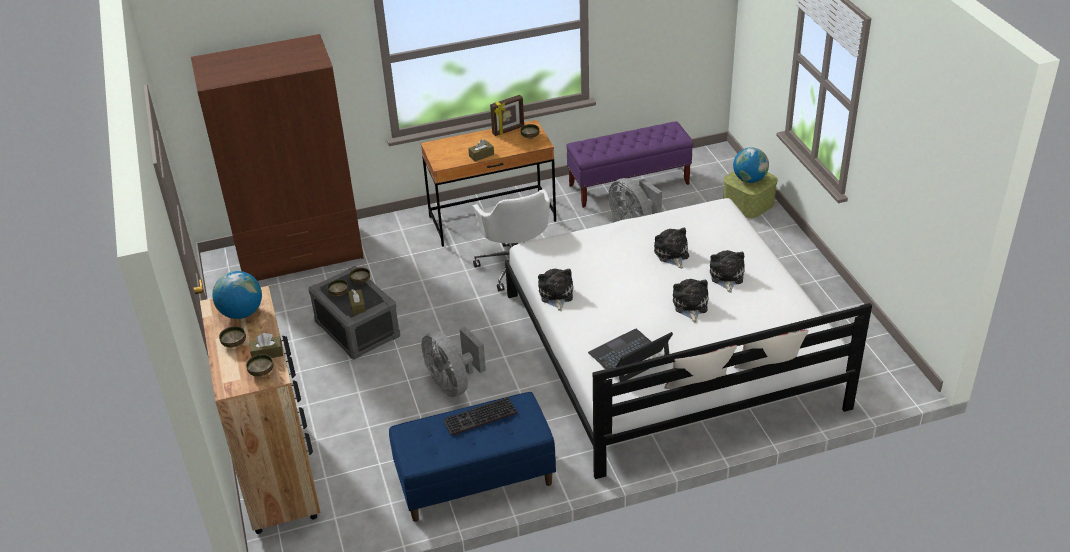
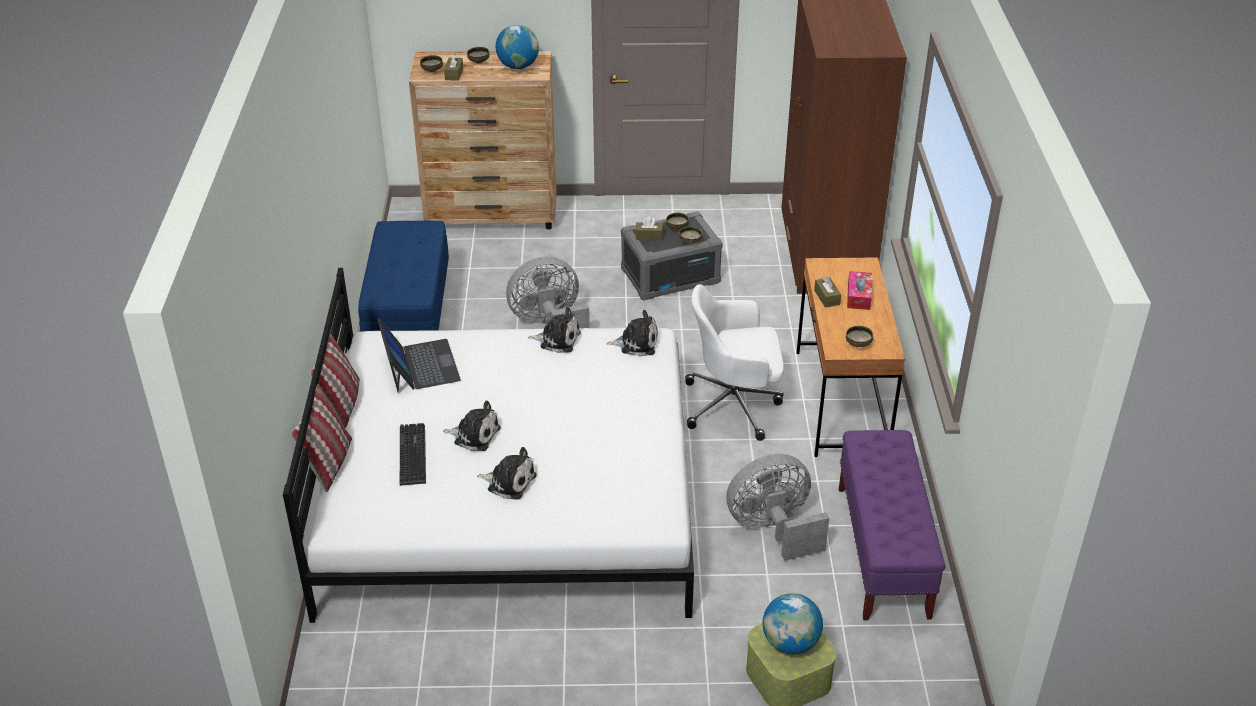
camera: 105 degrees right, 0 degrees up
(473, 143) = (858, 296): none -> tissue box
(479, 419) = (415, 269): keyboard -> keyboard (411, 454)
(508, 130) = (882, 329): picture frame -> none
(672, 254) = (581, 447): plush toy -> plush toy (636, 343)

